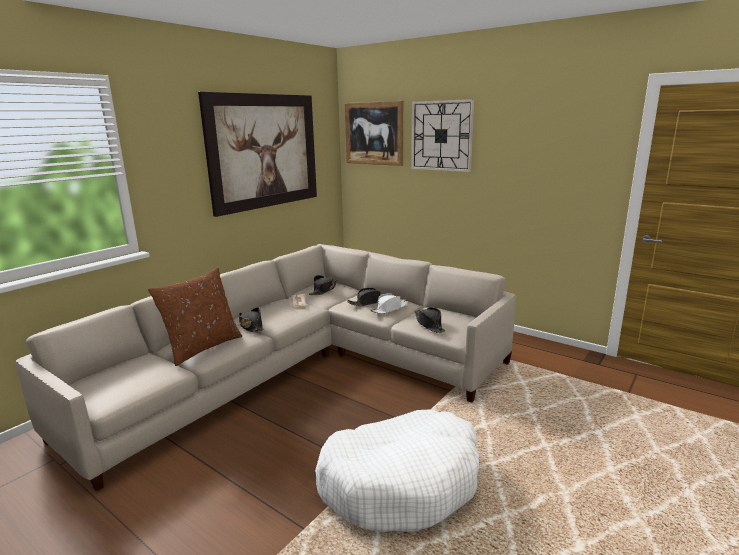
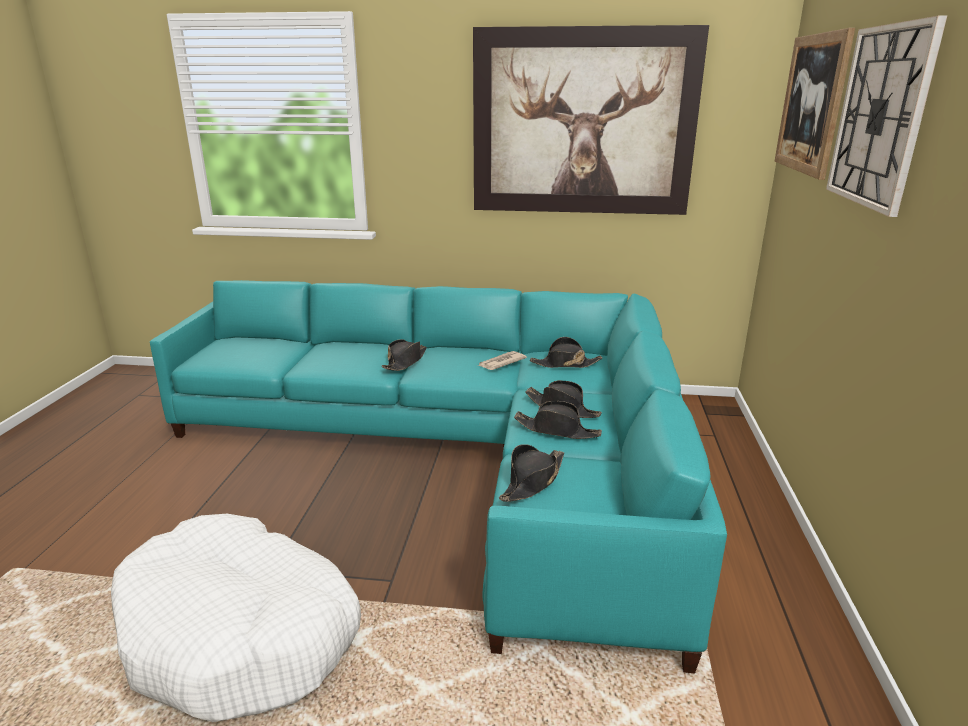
camera: 60 degrees right, 5 degrees up
(202, 347) = (330, 358): brown pillow -> none
(303, 368) = (460, 454): beige sofa -> turquoise sofa
(389, 309) = (557, 430): white hat -> black hat

